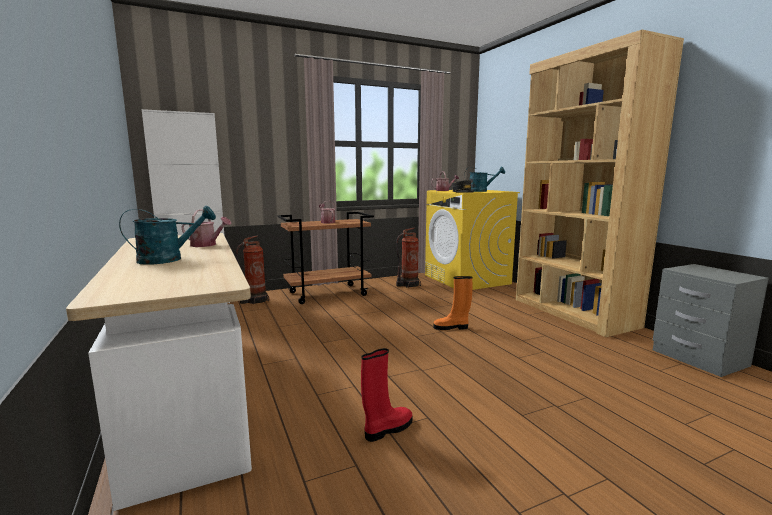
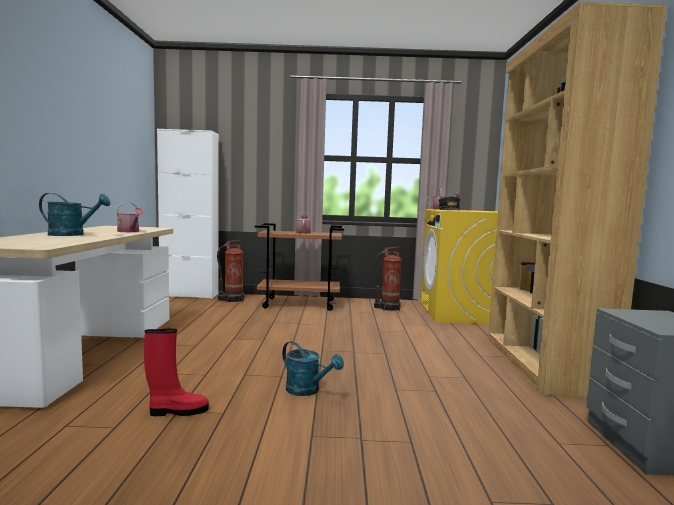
camera: 25 degrees right, 5 degrees down
(452, 327) = (370, 350): orange boot -> none
(481, 191) = (478, 211): turquoise watering can -> turquoise watering can (307, 390)

